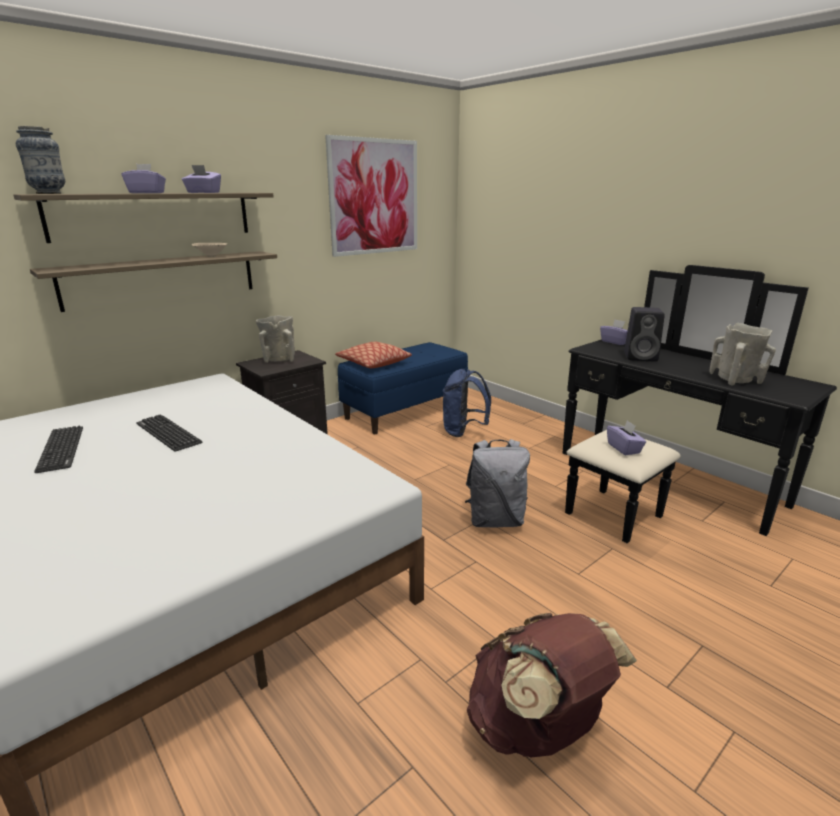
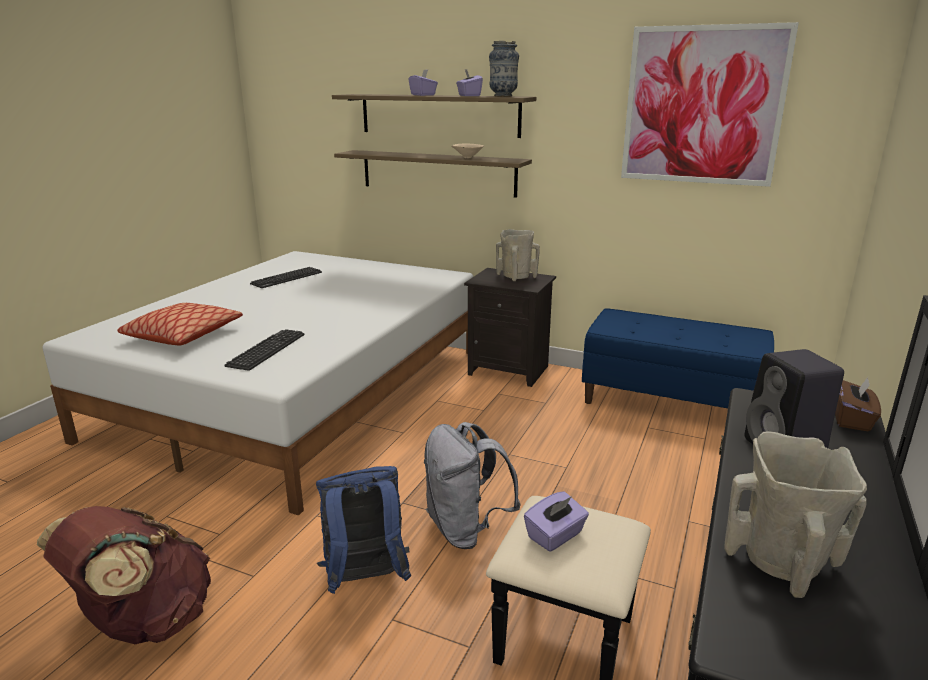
camera: 65 degrees right, 0 degrees up
(49, 193) = (362, 94): vase -> vase (503, 96)
(168, 433) = (330, 293): keyboard -> keyboard (266, 350)
(373, 363) = (632, 321): pillow -> pillow (183, 335)
(463, 432) = (668, 456): blue backpack -> blue backpack (365, 580)
(615, 342) = (852, 419): purple tissue box -> brown tissue box

